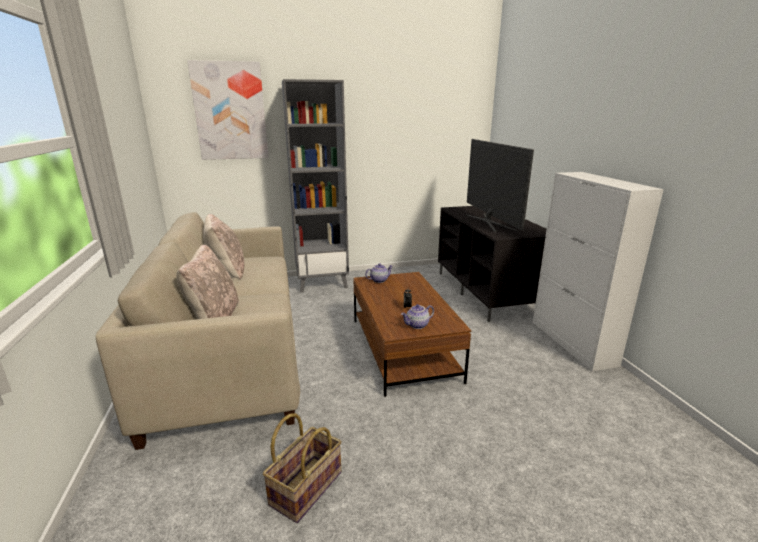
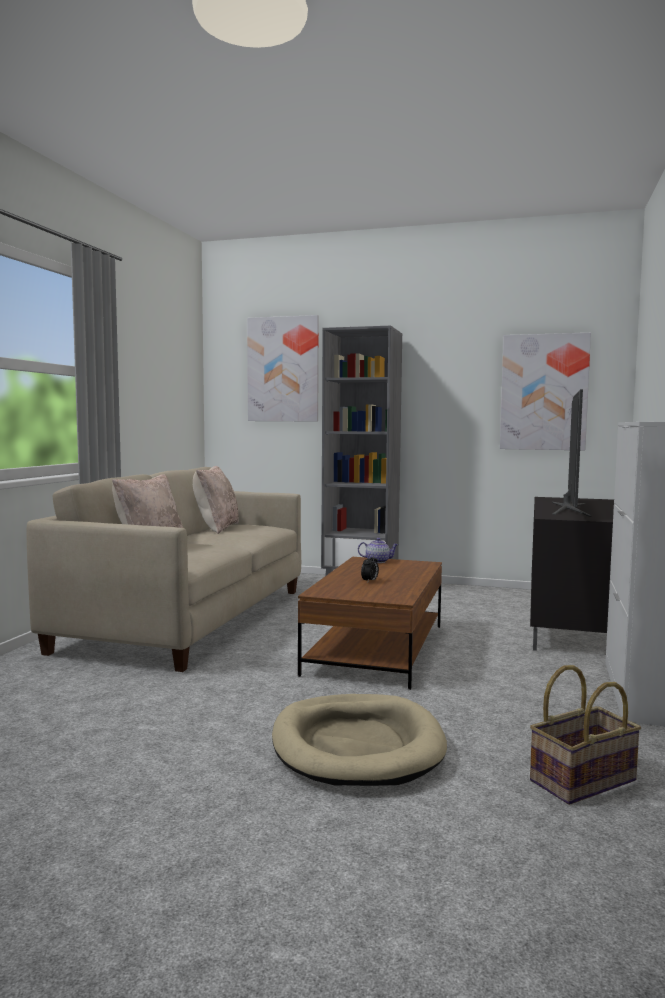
camera: 30 degrees right, 15 degrees down
(305, 487) = (137, 709): basket -> basket (582, 780)
(417, 325) = (355, 593): teapot -> none
(437, 131) = (544, 392): none -> picture
(497, 456) = (357, 746): none -> beige dog bed

